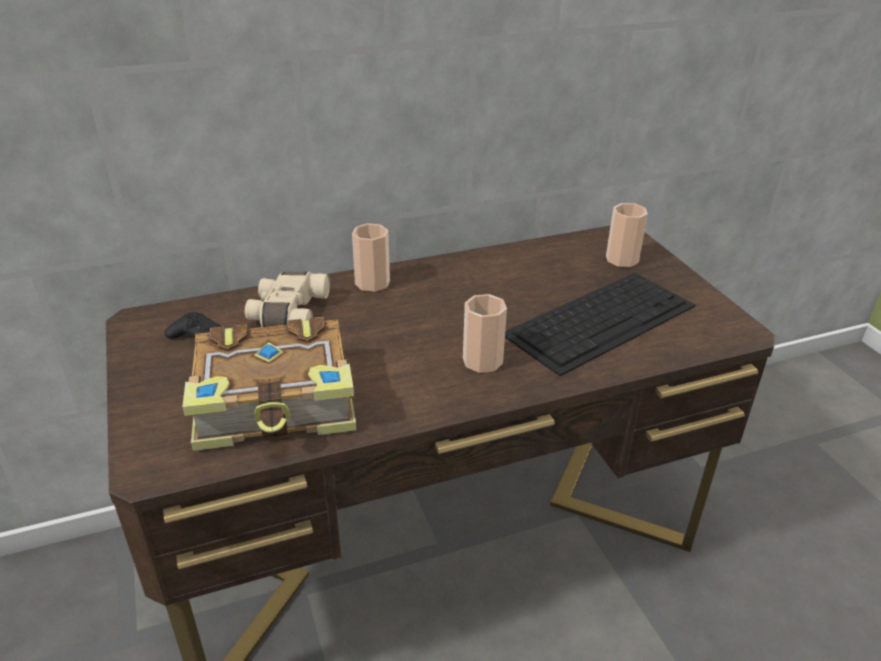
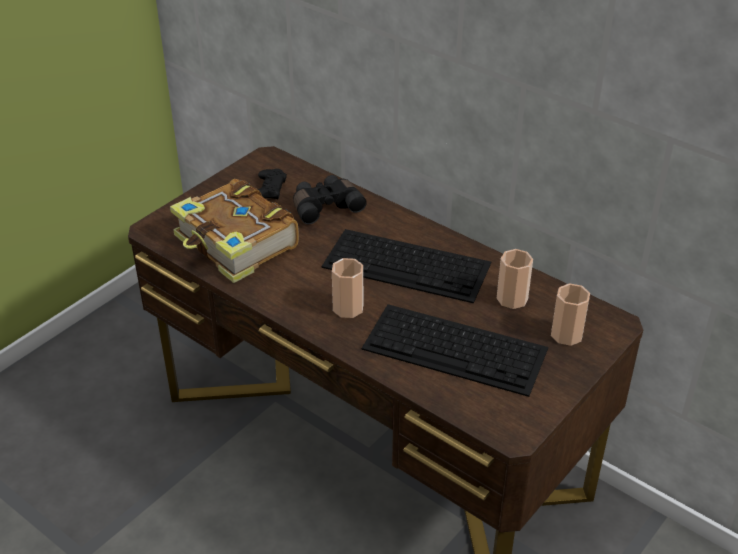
camera: 60 degrees right, 5 degrees up
(287, 314) = (325, 206): beige binoculars -> black binoculars
(372, 283) = (397, 224): cup -> cup (512, 299)
(447, 300) = (408, 265): none -> keyboard

